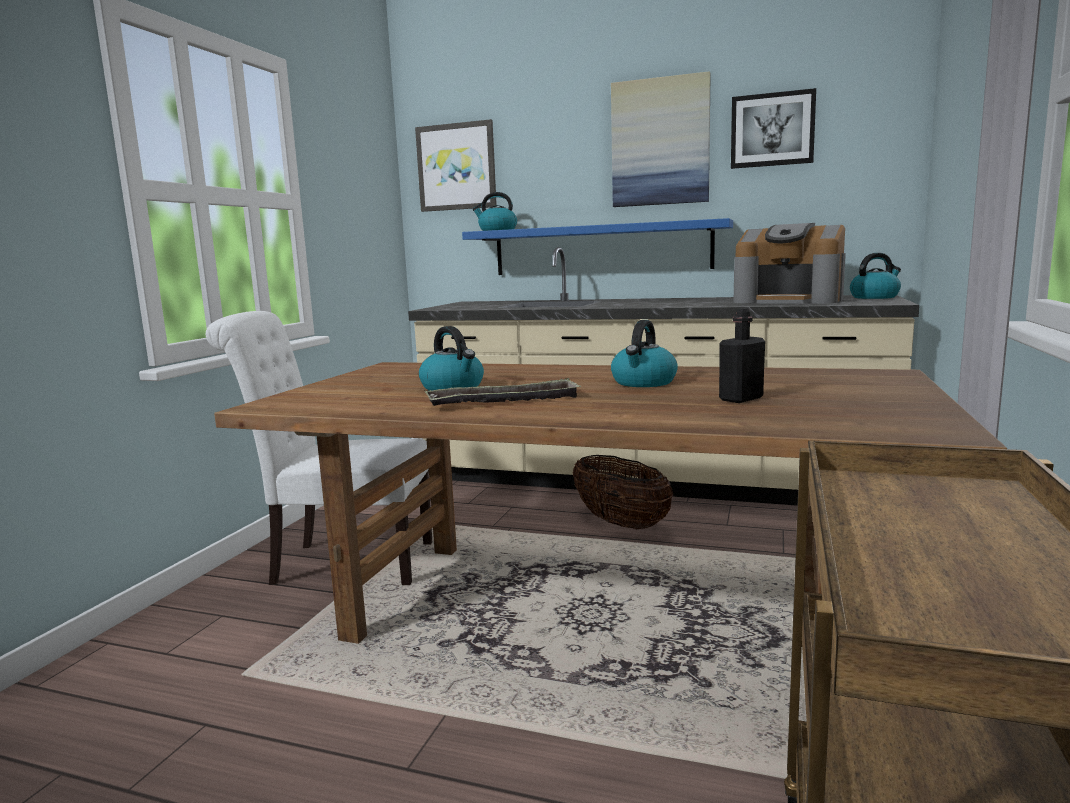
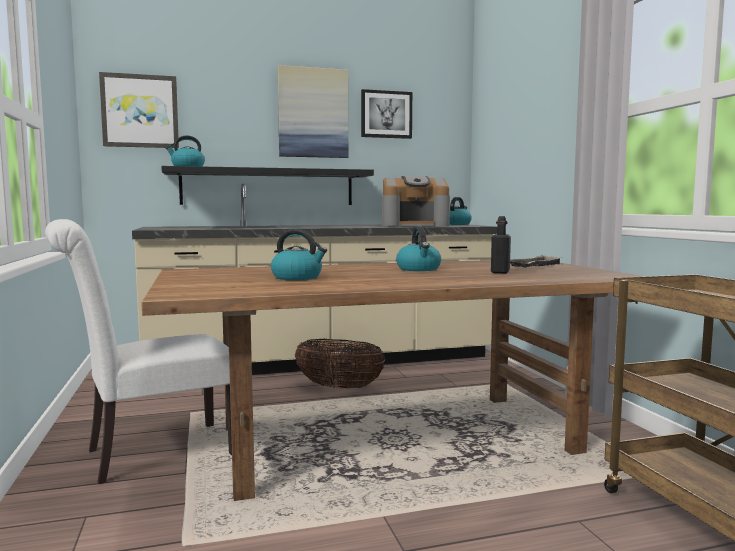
camera: 35 degrees left, 5 degrees down
(504, 401) = (367, 281): tray -> tray (535, 267)
(600, 249) = (268, 187): blue shelf -> black shelf

